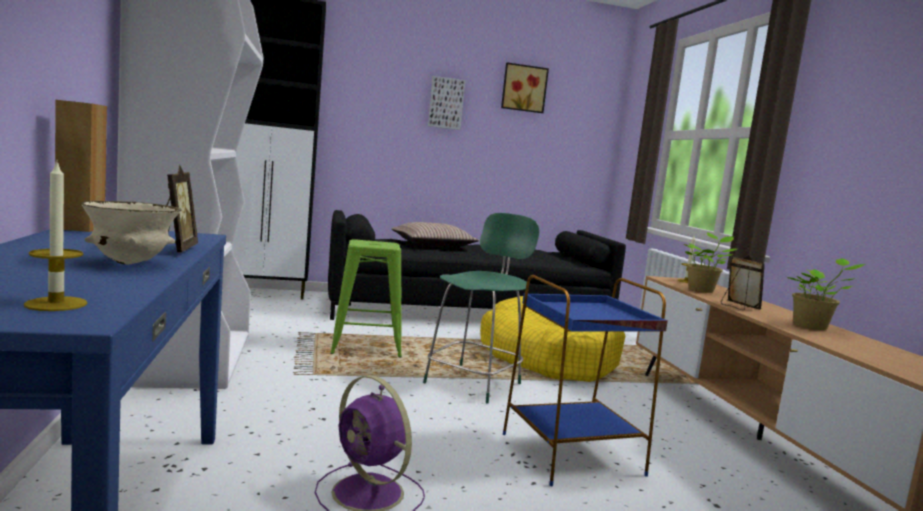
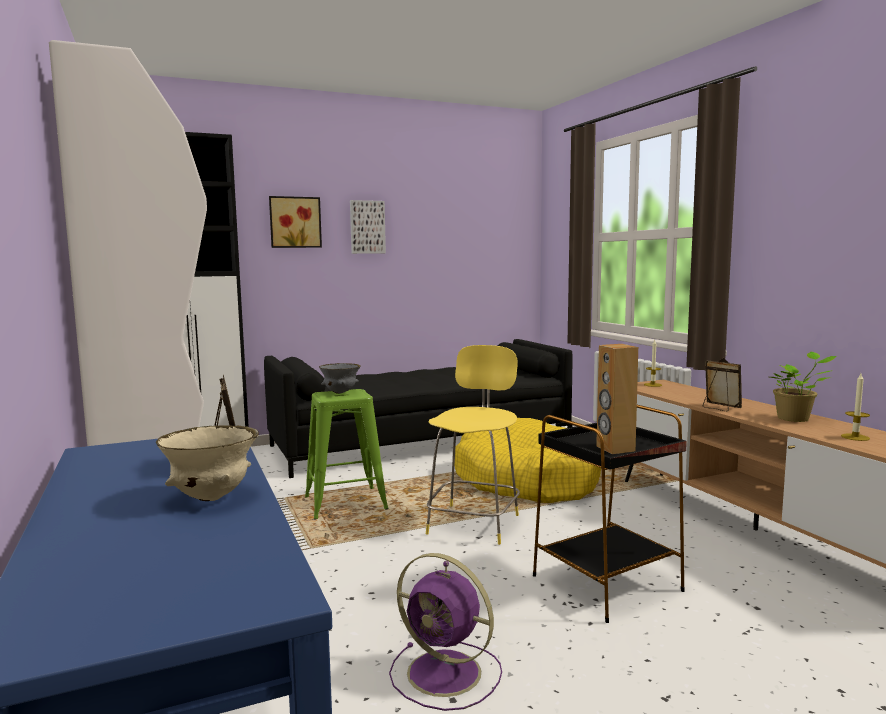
camera: 10 degrees left, 0 degrees up
(56, 304) = (224, 580): candle -> candle (855, 437)
(79, 228) = (89, 453): brown speaker -> brown speaker (615, 449)
(374, 242) = (340, 393): none -> grey bowl
(432, 245) = (377, 379): pillow -> none
(475, 382) = (475, 522): green stool -> yellow stool
(523, 88) = (443, 202): picture -> picture (295, 222)
(573, 454) = (608, 583): blue side table -> black side table
(702, 290) = (674, 393): potted plant -> none

